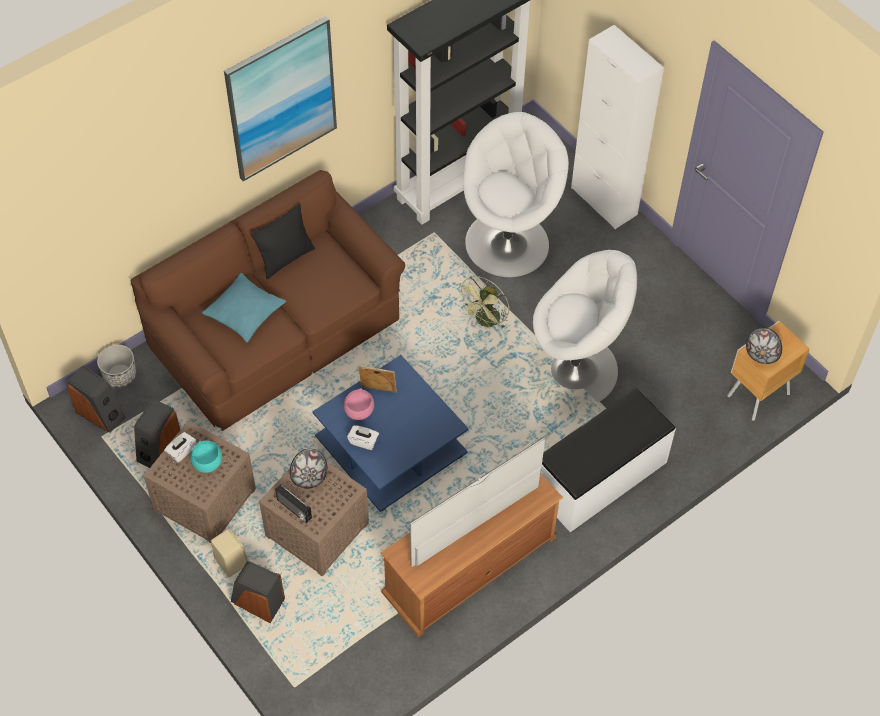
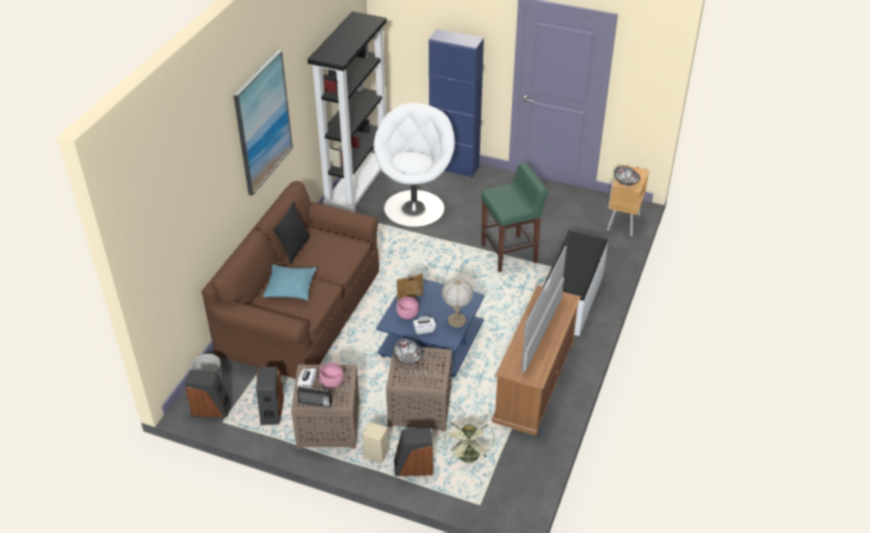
camera: 30 degrees left, 15 degrees down
(208, 464) = (332, 382): turquoise bowl -> pink bowl
(293, 509) = (413, 382): radio -> radio (315, 403)
(409, 449) = (457, 321): none -> table lamp
(485, 322) = (434, 251): green fan -> green fan (469, 459)
(575, 370) = (510, 253): white armchair -> green stool
(604, 201) = (454, 166): white cabinet -> blue cabinet

